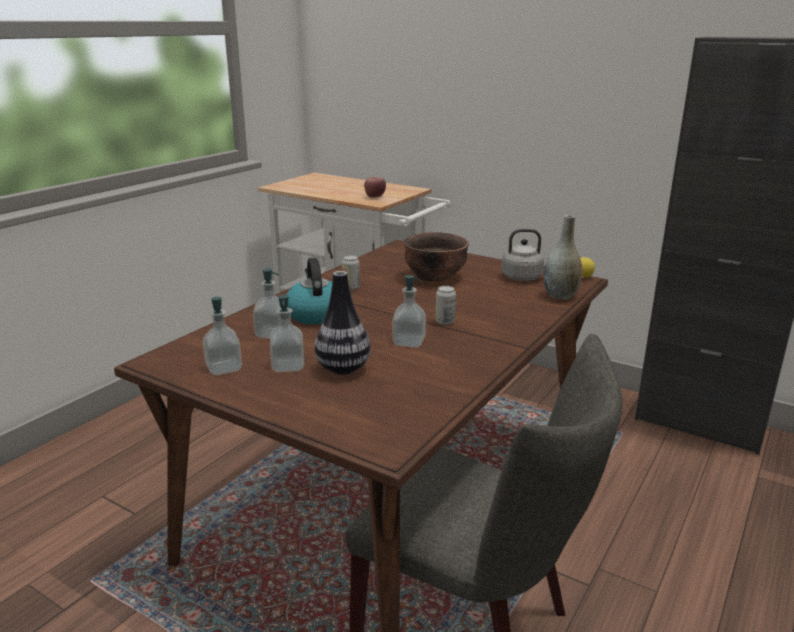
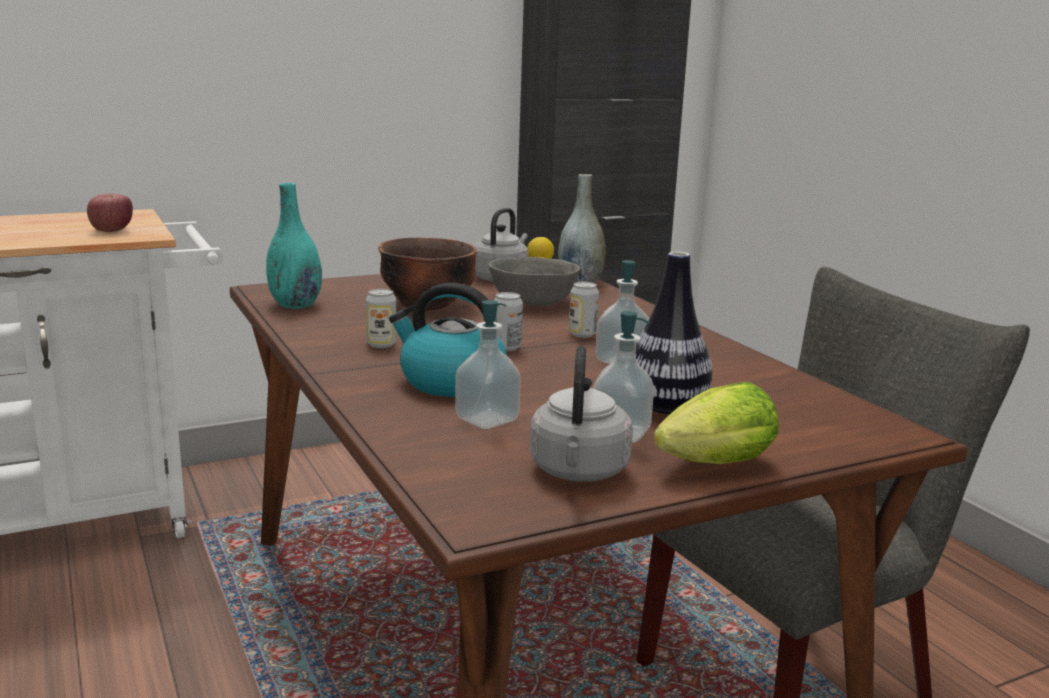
camera: 60 degrees left, 5 degrees down
(224, 368) = (578, 472): soap dispenser -> grey kettle
(264, 397) = (710, 466): none -> lettuce
(385, 257) = (295, 305): none -> turquoise vase
(388, 311) = (506, 347): none -> can
(490, 295) = (532, 301): none -> grey bowl

